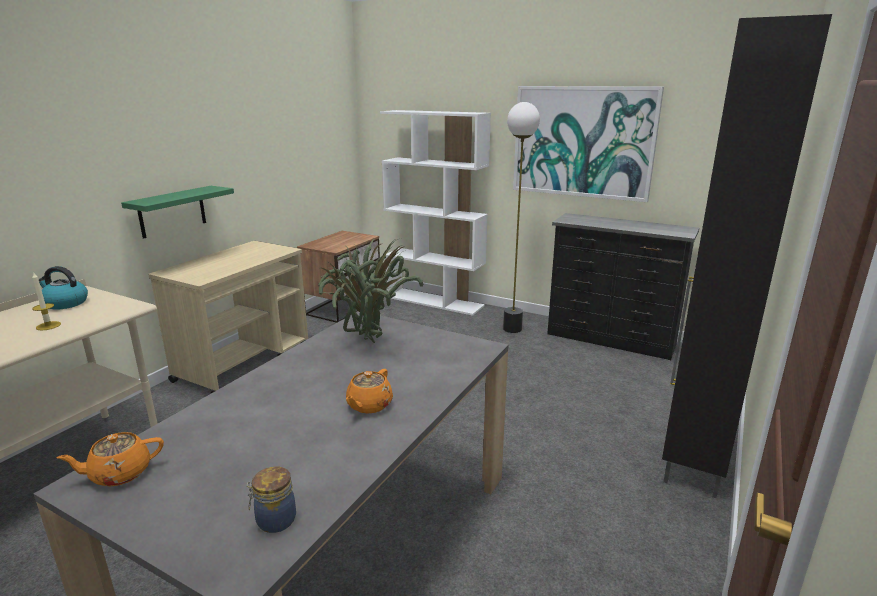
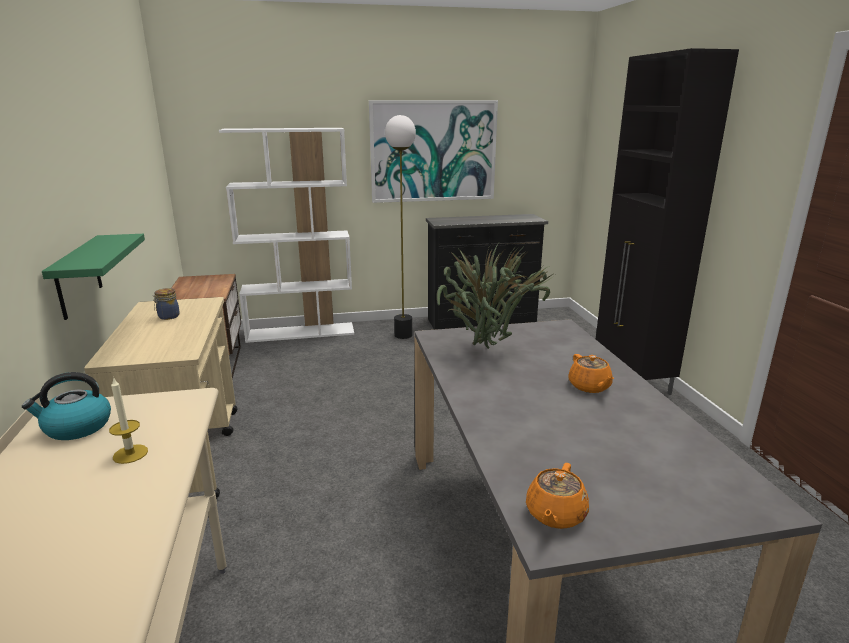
camera: 40 degrees left, 0 degrees up
(274, 520) = (713, 473): jar -> jar (168, 317)

